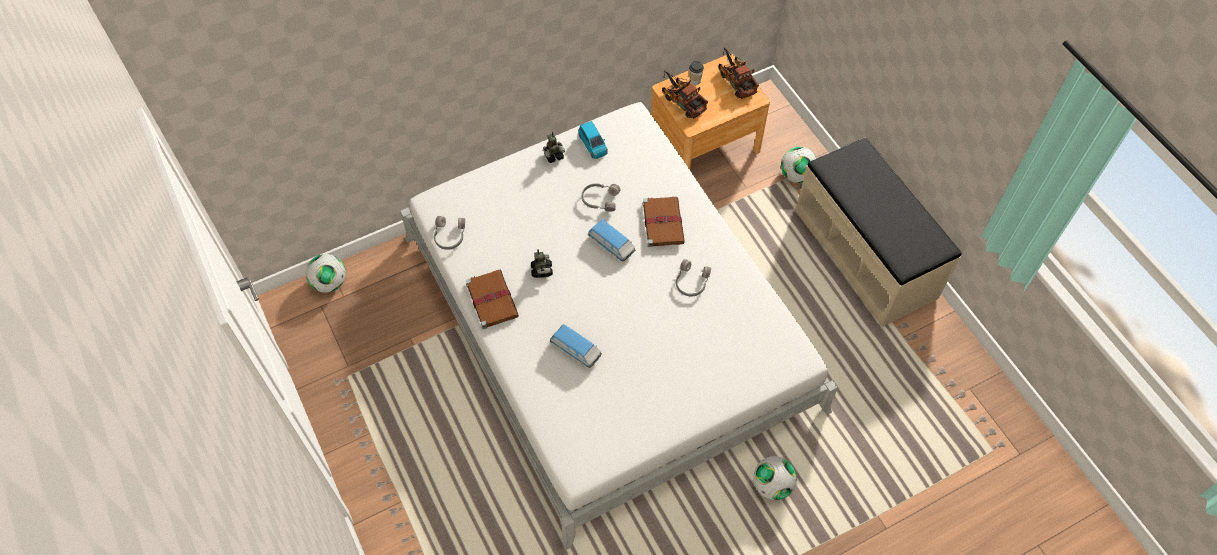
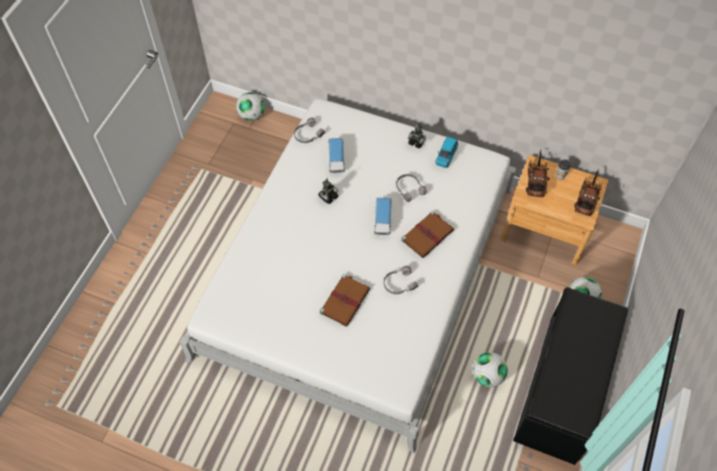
camera: 50 degrees right, 0 degrees up
(491, 299) = (284, 186): brown book -> brown book (345, 300)
(576, 350) = (289, 255): toy car -> toy car (336, 159)
(772, 485) = (326, 452): football -> football (487, 376)
(866, 253) = (563, 389): beige bench -> black bench

